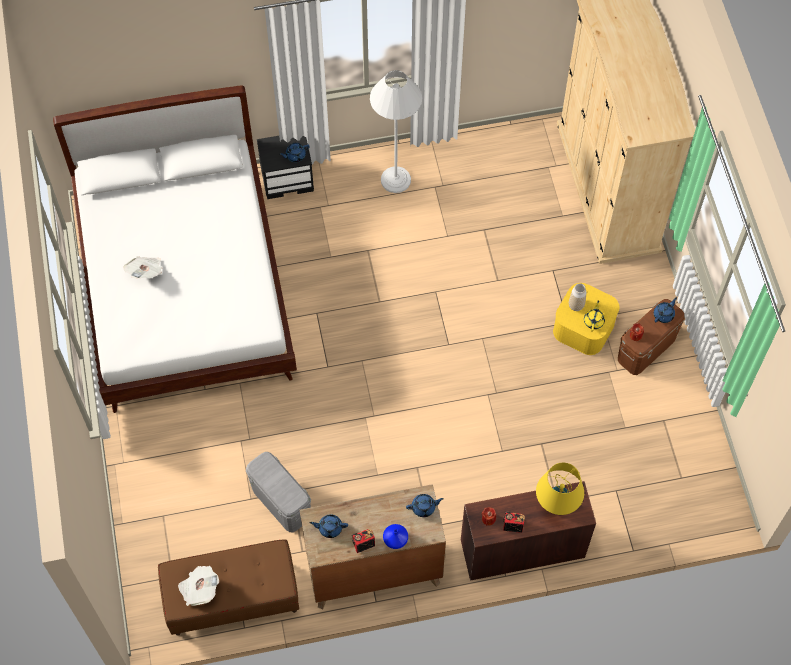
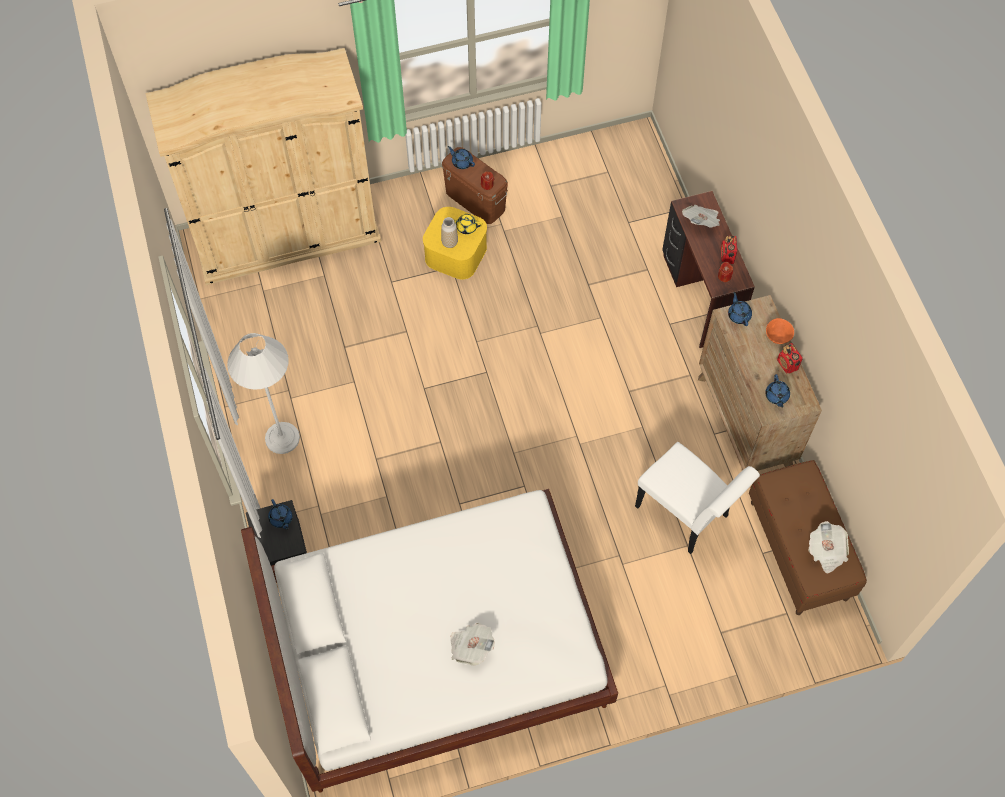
camera: 95 degrees left, 0 degrees up
(281, 502) = (686, 515): grey storage box -> white chair
(395, 539) = (777, 337): blue vase -> orange bowl
(556, 506) = (701, 222): yellow table lamp -> newspaper

